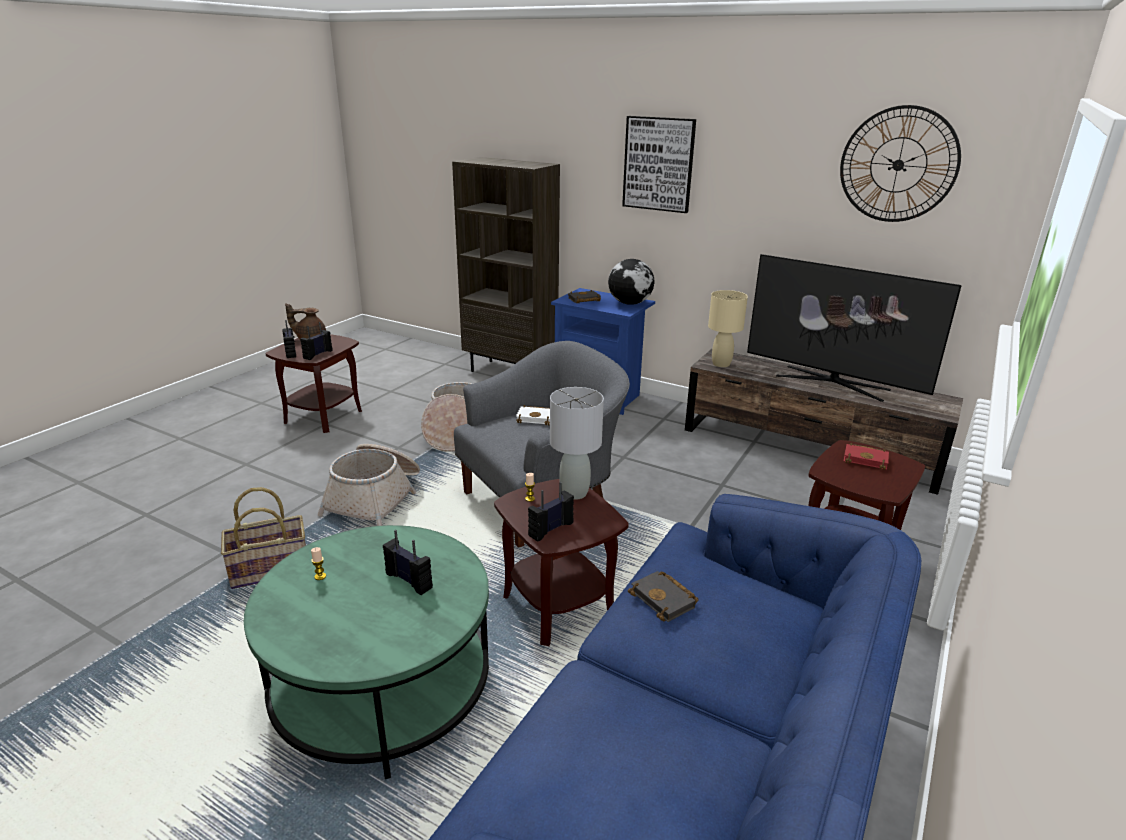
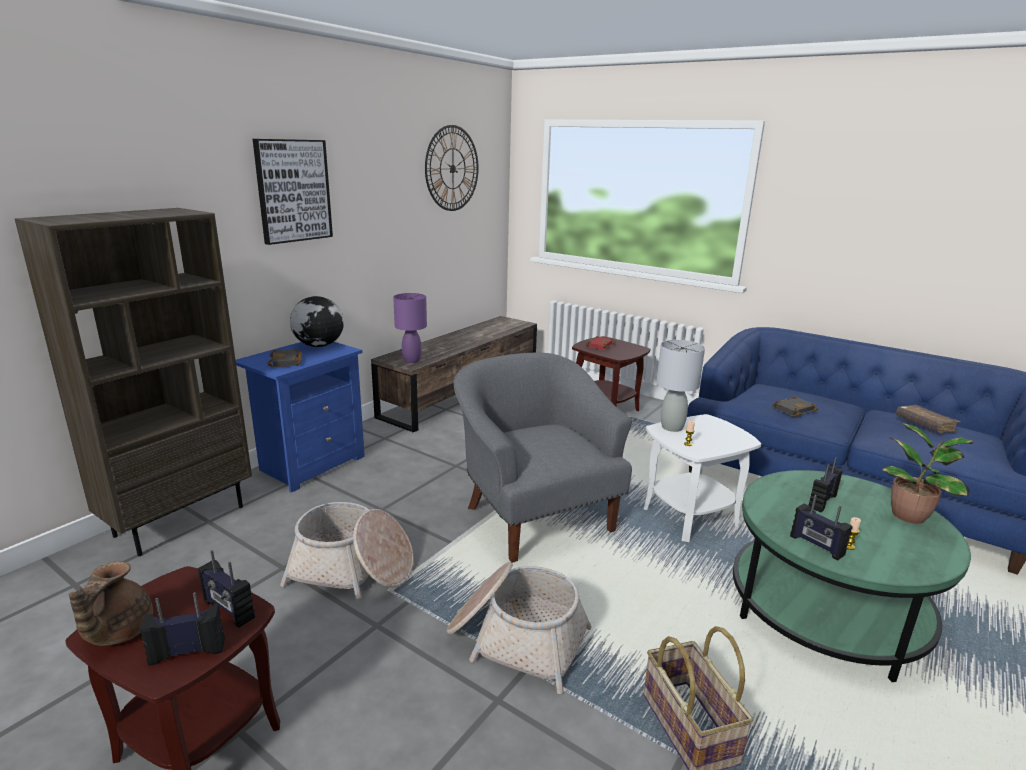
camera: 85 degrees left, 5 degrees down
(368, 647) = (911, 516): none -> potted plant
(537, 418) = (522, 438): white book -> none
(550, 529) = (728, 439): radio -> radio (816, 545)
(559, 606) = (690, 516): brown side table -> white side table
(647, 761) = (924, 425): none -> brown book
(721, 364) = (412, 360): beige table lamp -> purple table lamp
(832, 382) = (465, 337): television -> none

